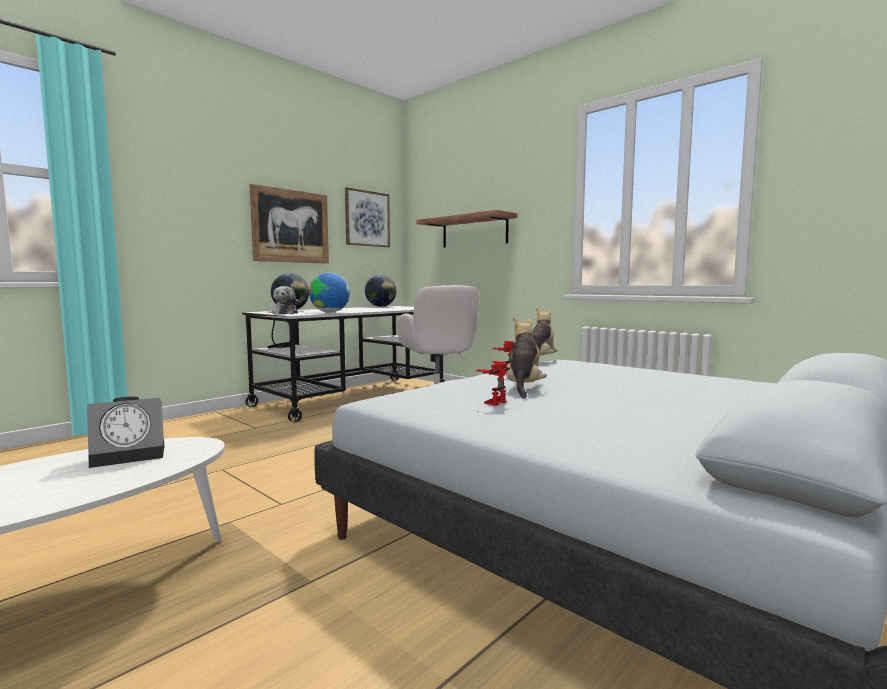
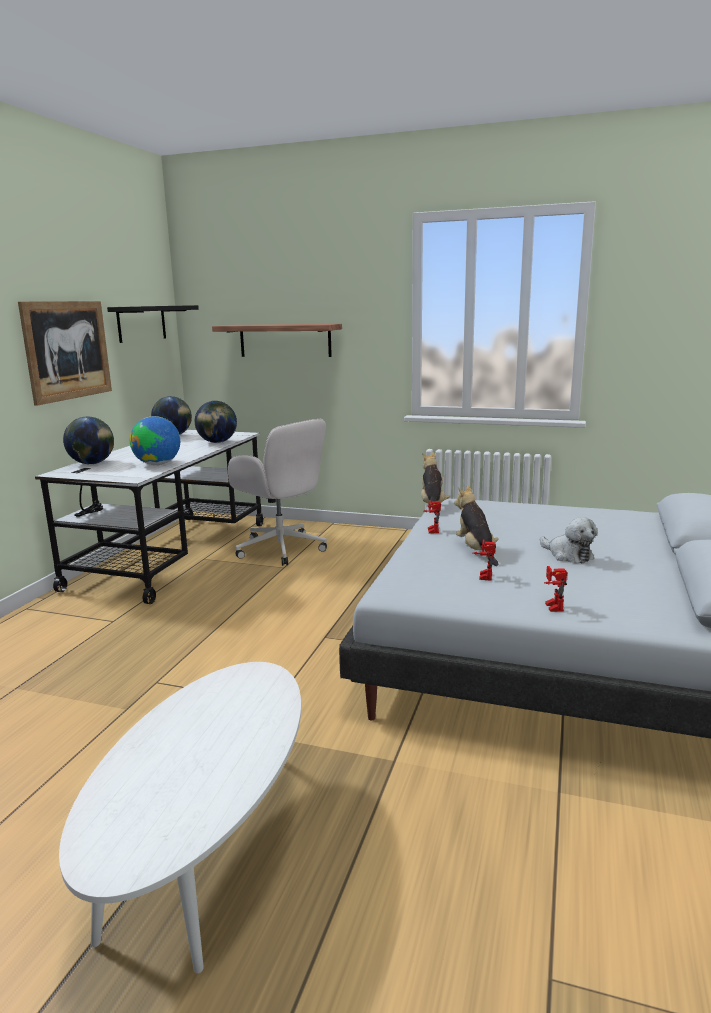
camera: 25 degrees left, 10 degrees up
(132, 455) = (220, 699): alarm clock -> none
(285, 313) = (110, 475): plush toy -> plush toy (568, 555)
(367, 218) = (141, 323): picture -> black shelf
(401, 309) = (217, 442): none -> globe
(523, 431) = (551, 606): none -> toy robot

